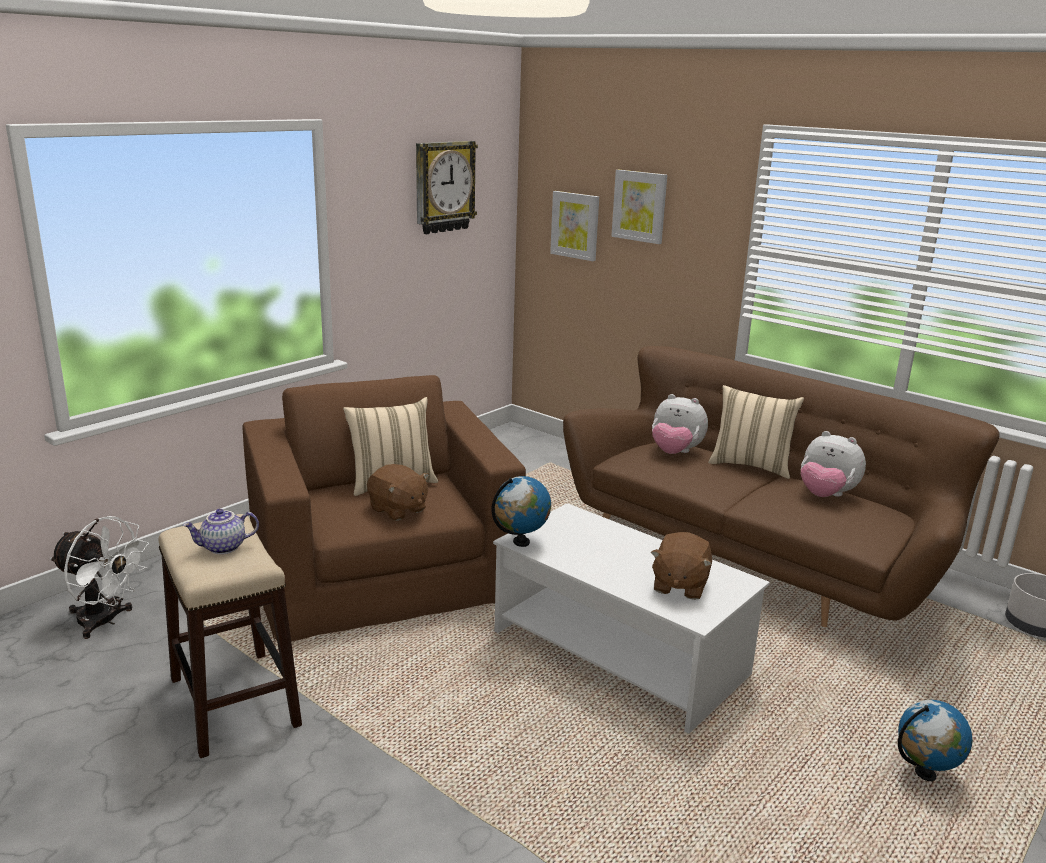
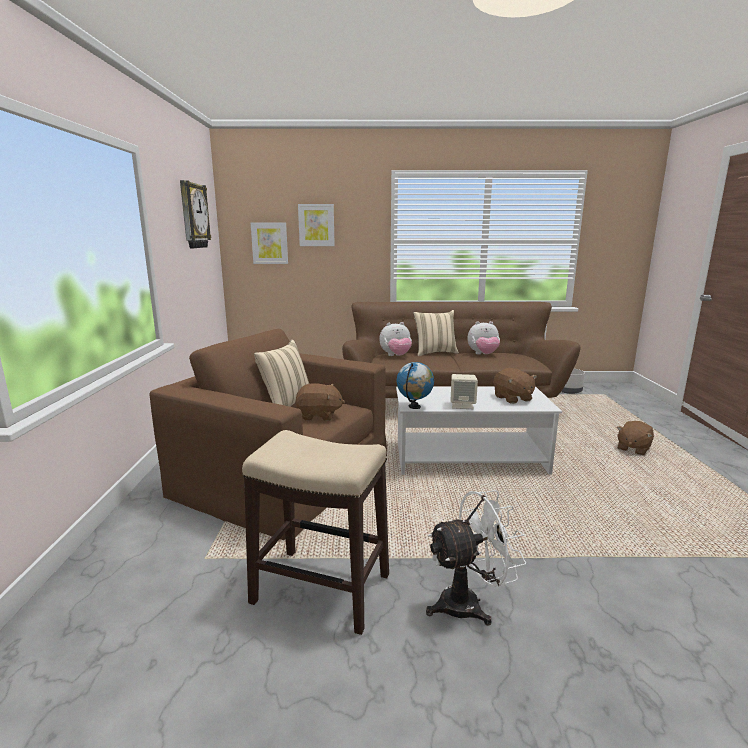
camera: 40 degrees left, 5 degrees down
(105, 622) = (115, 601): white fan -> white fan (469, 603)
(223, 548) = (318, 450): teapot -> none
(584, 566) = (462, 405): none -> beige speaker
(925, 774) = (632, 449): globe -> brown plush toy

